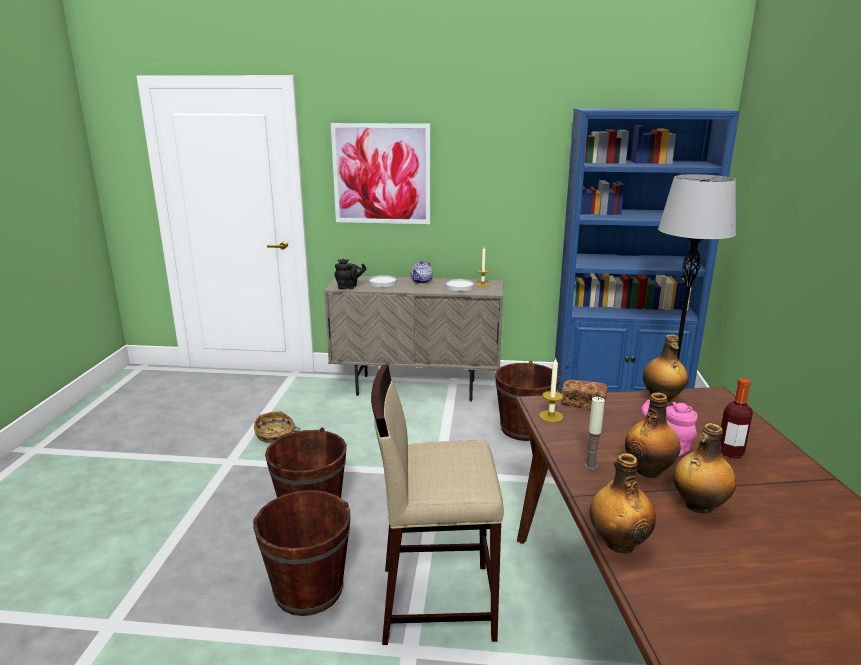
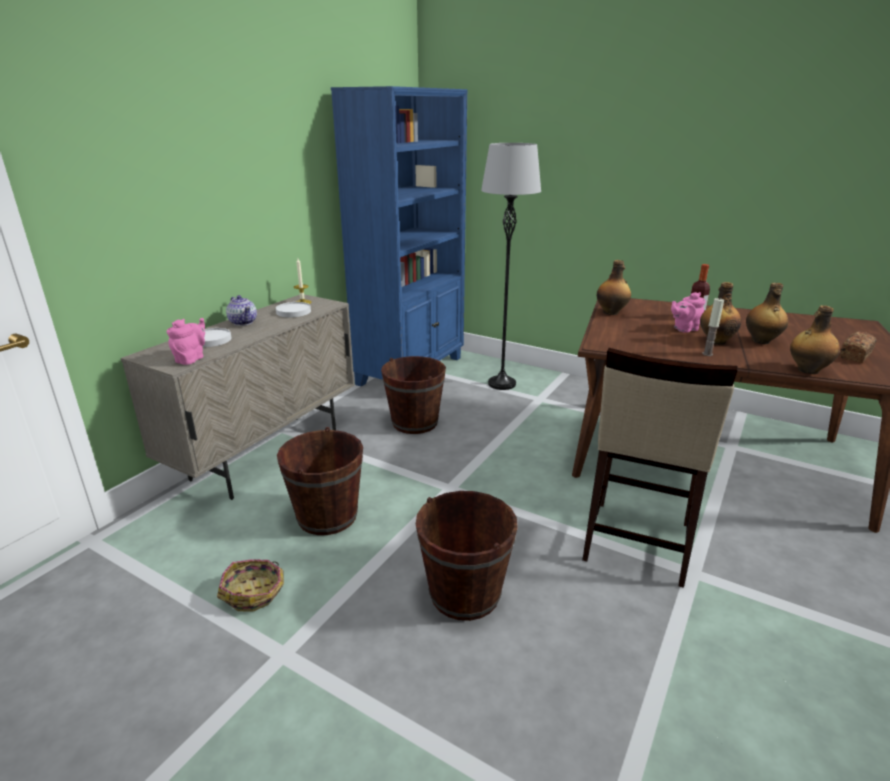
camera: 65 degrees left, 5 degrees up
(308, 590) = (597, 622): brown bucket -> brown bucket (327, 516)
(349, 287) = (191, 359): black teapot -> pink teapot
(381, 174) = (151, 187): picture -> none
(551, 416) = (624, 347): candle -> none
(583, 403) = (607, 333): bread -> bread (855, 355)

